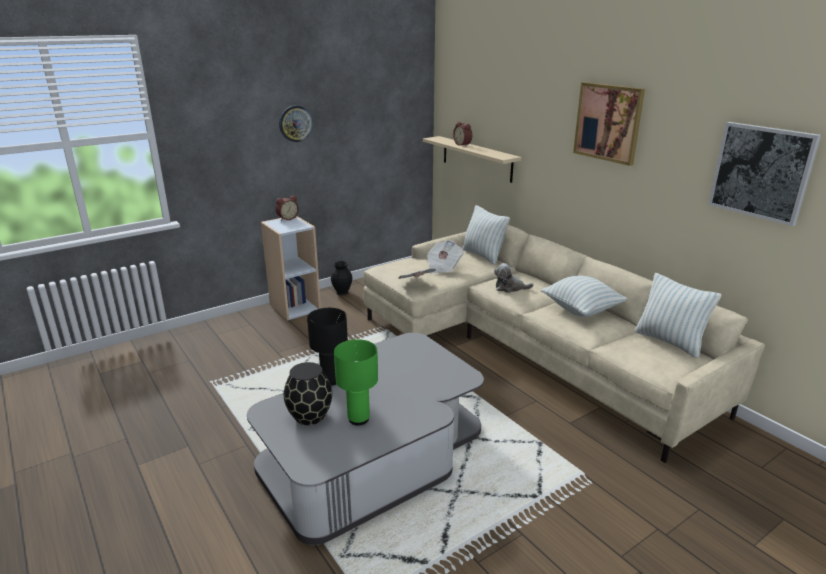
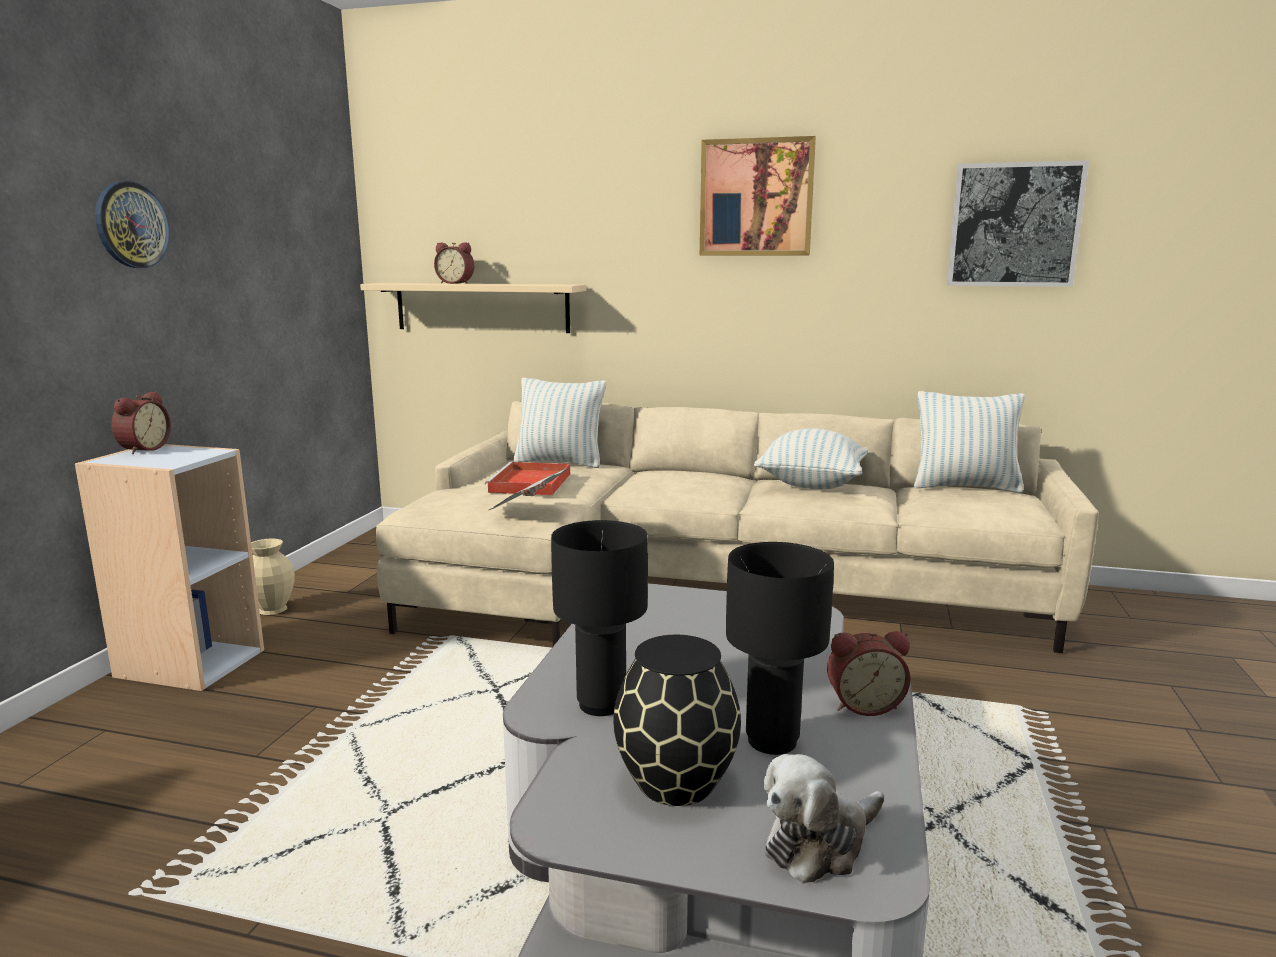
camera: 40 degrees left, 10 degrees down
(342, 292) = (272, 609): black vase -> beige vase
(358, 419) = (773, 741): green table lamp -> black table lamp
(412, 423) = (863, 704): none -> alarm clock
(442, 267) = (530, 483): newspaper -> red tray
(510, 288) = (675, 485): plush toy -> plush toy (819, 843)

